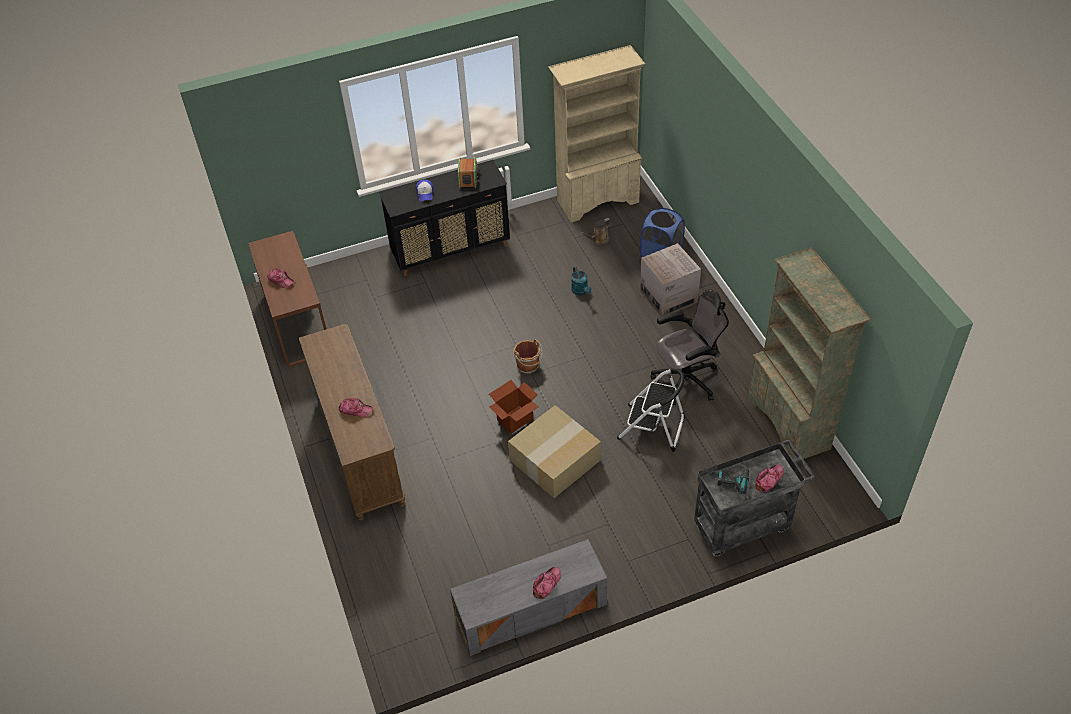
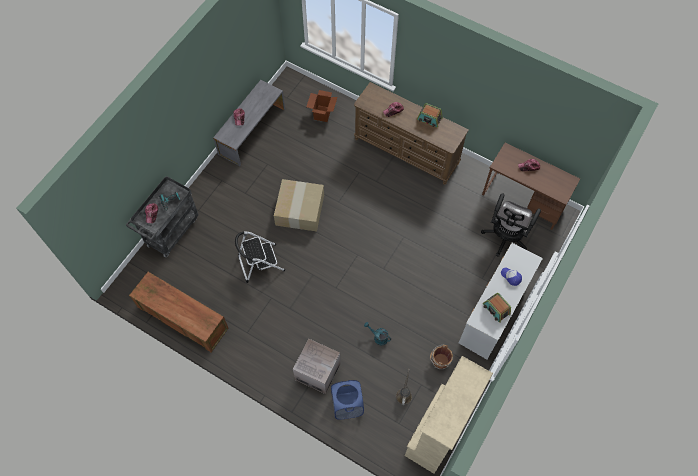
camera: 140 degrees right, 15 degrees up
(326, 374) = (429, 119): none -> radio
(451, 250) = (492, 315): black cabinet -> white cabinet
(515, 420) = (341, 219): cardboard box -> cardboard box (322, 113)
(528, 366) = (363, 258): brown bucket -> brown bucket (439, 361)
(686, 380) = (262, 310): office chair -> office chair (505, 237)
(789, 423) = (181, 318): green bookcase -> brown bench

